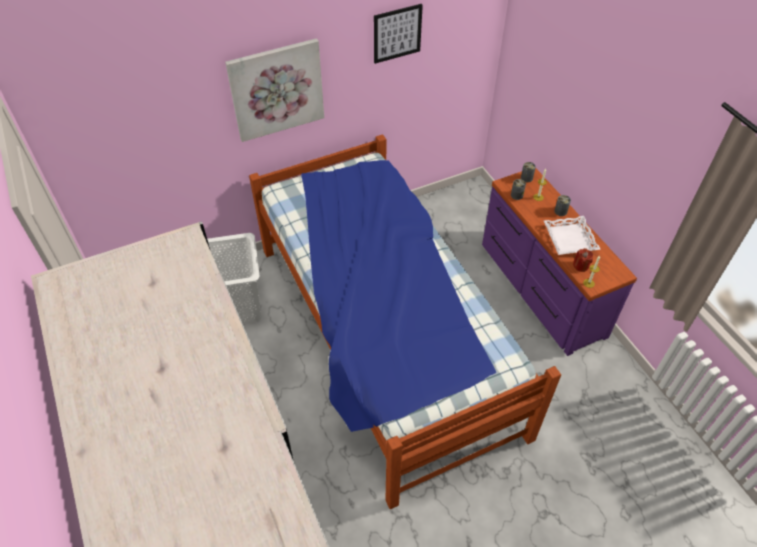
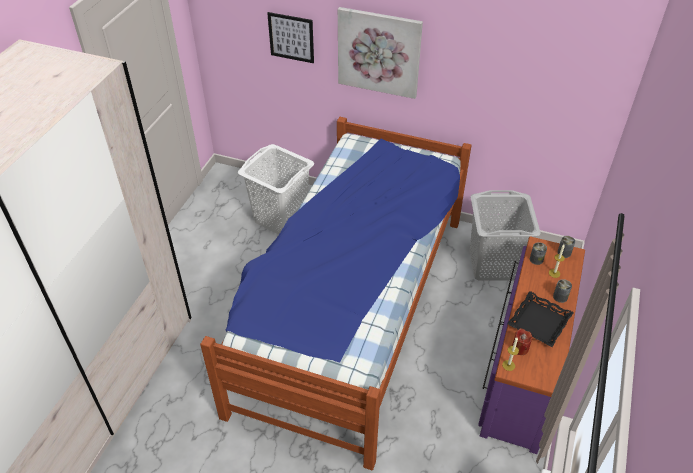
camera: 45 degrees right, 5 degrees down
(397, 33) = (505, 52): picture -> picture (291, 37)
(440, 227) = (492, 265): none -> grey laundry basket
(569, 239) = (538, 322): white tray -> black tray

